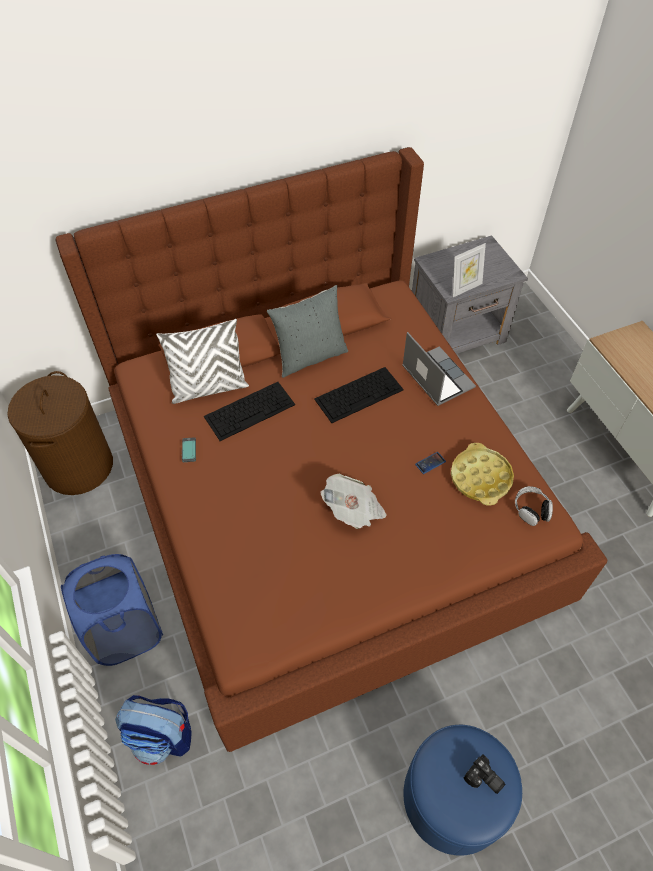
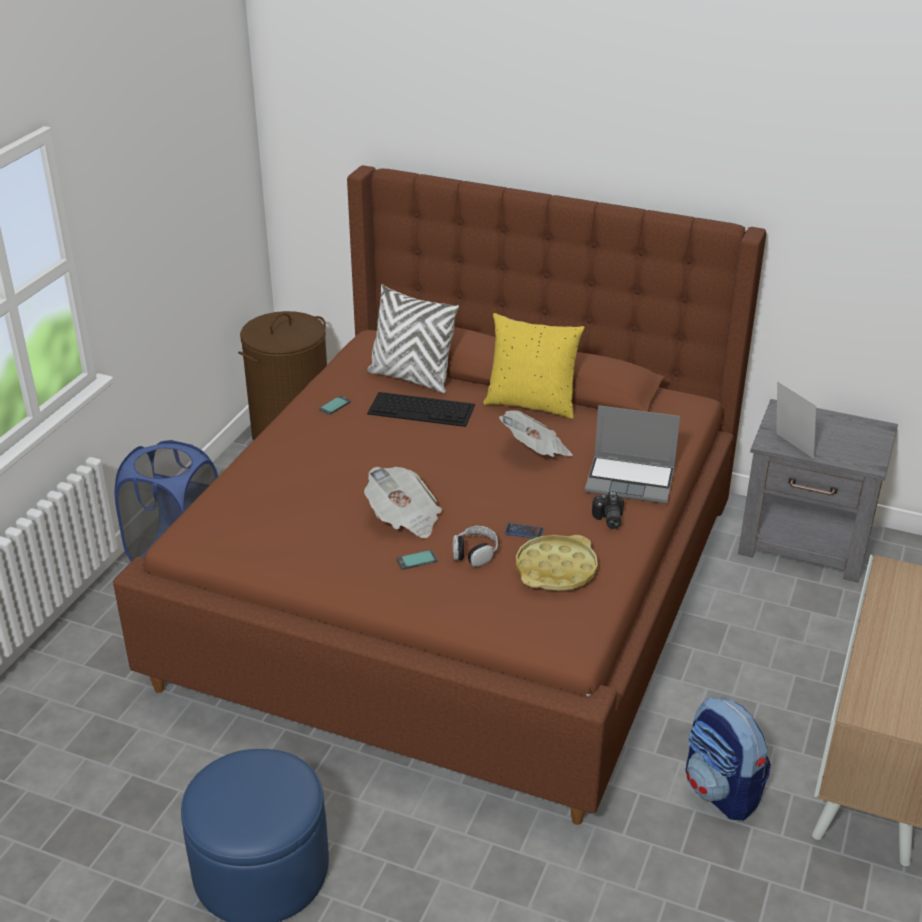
camera: 45 degrees right, 20 degrees down
(162, 737) = (109, 641): backpack -> backpack (721, 791)
(310, 356) = (531, 403): grey pillow -> yellow pillow
(359, 394) = (535, 451): keyboard -> newspaper
(403, 537) = (417, 560): none -> phone
(436, 377) = (631, 480): laptop -> laptop turned 90 degrees clockwise
(465, 288) = (790, 447): picture frame -> picture frame turned 135 degrees counterclockwise
(483, 780) = (265, 804): camera -> camera (608, 519)
(531, 509) = (569, 620): headphones -> headphones (474, 553)

